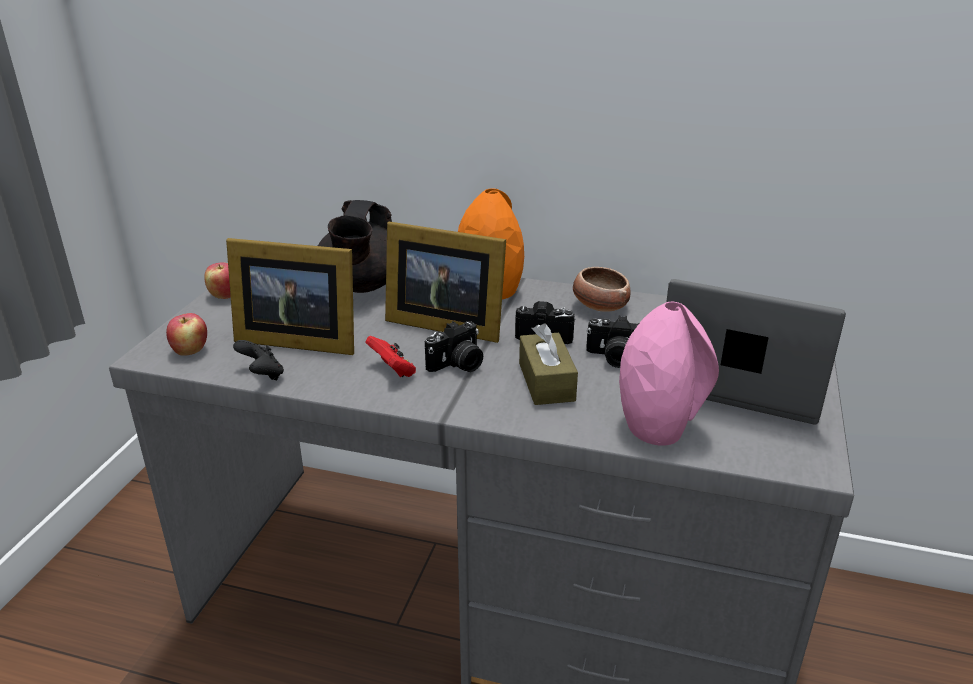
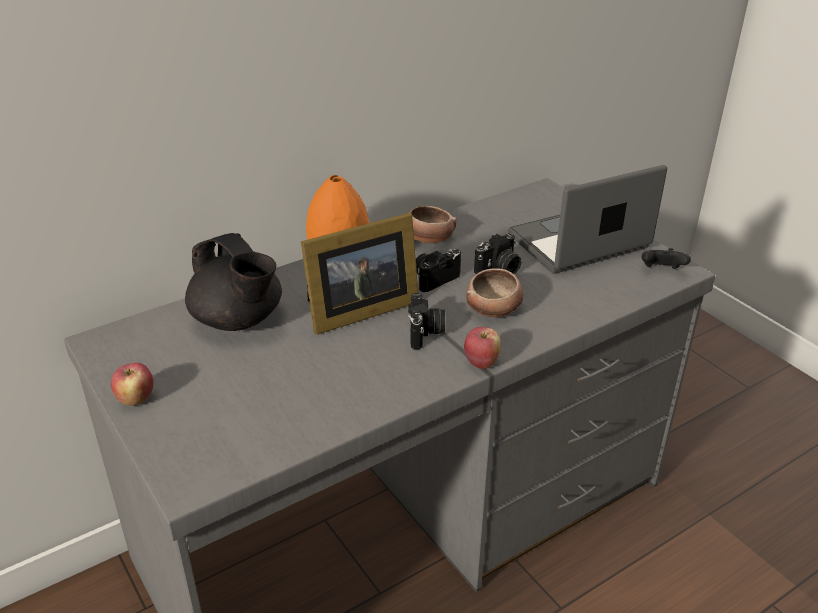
camera: 50 degrees left, 5 degrees up
(190, 351) = (214, 458): apple -> apple (481, 362)
(262, 375) = (315, 432): black game controller -> black game controller (661, 271)
(296, 339) = (279, 391): picture frame -> none
(393, 371) = (396, 365): red game controller -> none
(546, 382) = (494, 309): brown tissue box -> bowl
(659, 425) = (591, 295): pink vase -> none

